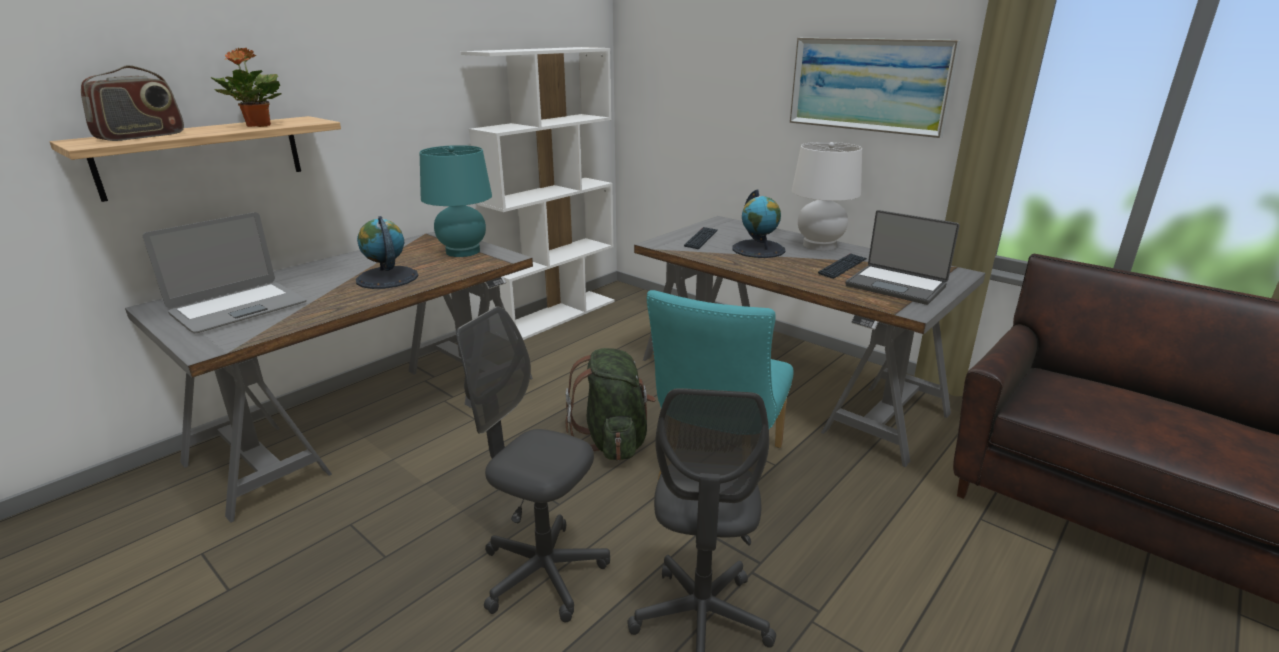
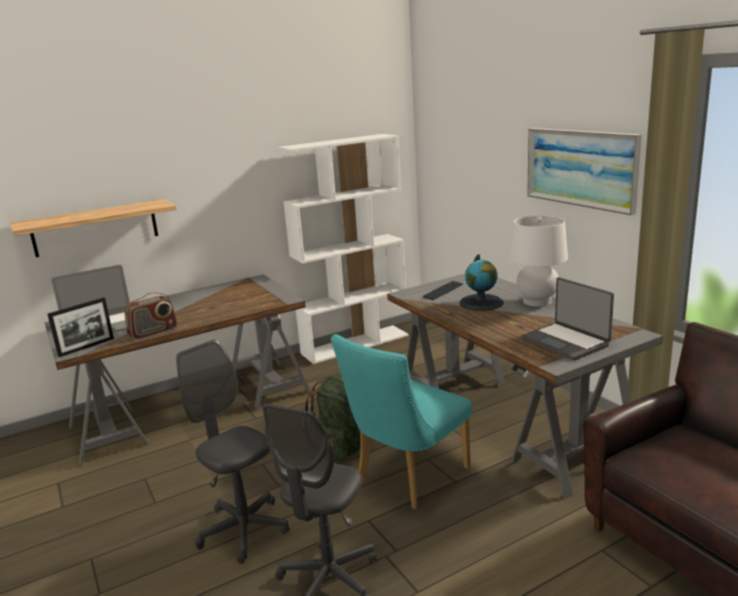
camera: 20 degrees right, 5 degrees down
(141, 136) = (56, 219): radio -> radio (153, 332)
(232, 339) = (86, 347): none -> picture frame
(258, 126) = (125, 209): potted plant -> none
(387, 278) = (199, 311): globe -> none
(463, 251) = (261, 293): turquoise table lamp -> none
(842, 267) = (537, 322): keyboard -> none

